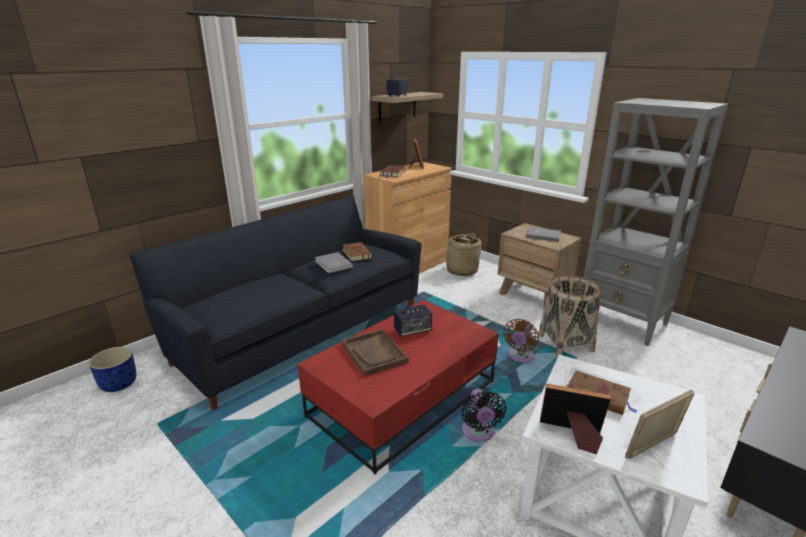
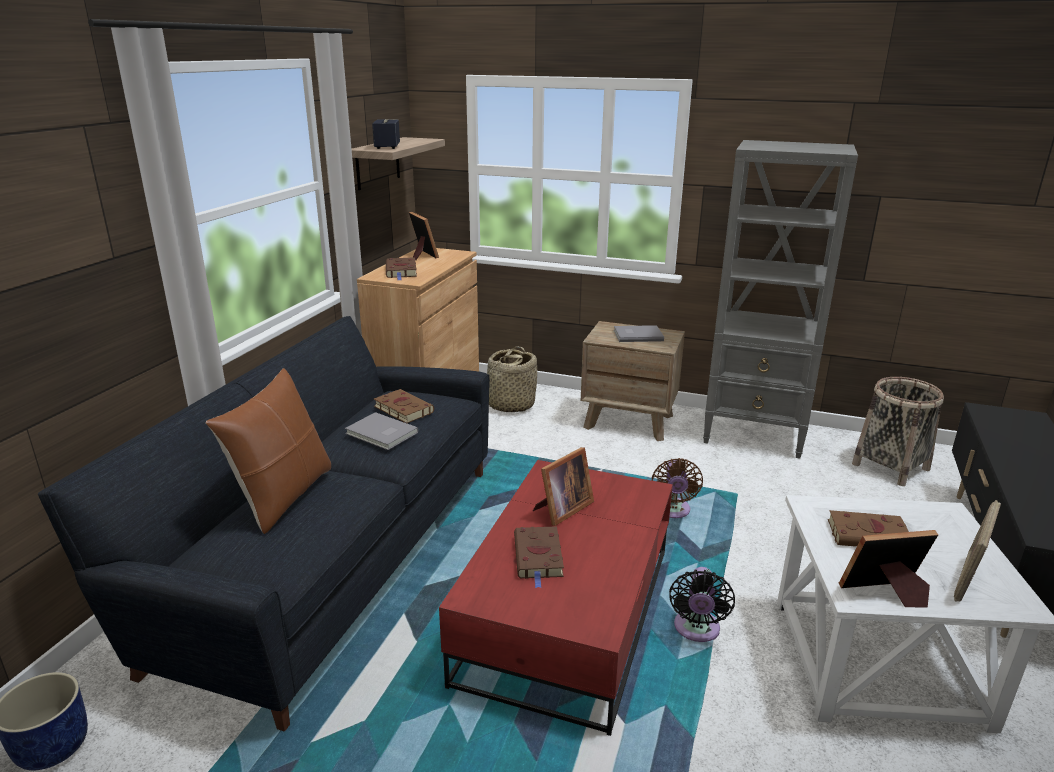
camera: 25 degrees left, 0 degrees up
(255, 285) = (283, 496): none -> brown pillow
(374, 353) = (538, 558): brown tray -> brown book
(412, 330) = (561, 509): speaker -> picture frame
(478, 433) = (696, 630): black fan -> black fan turned 45 degrees clockwise
(565, 343) = (710, 477): basket -> basket (890, 467)

